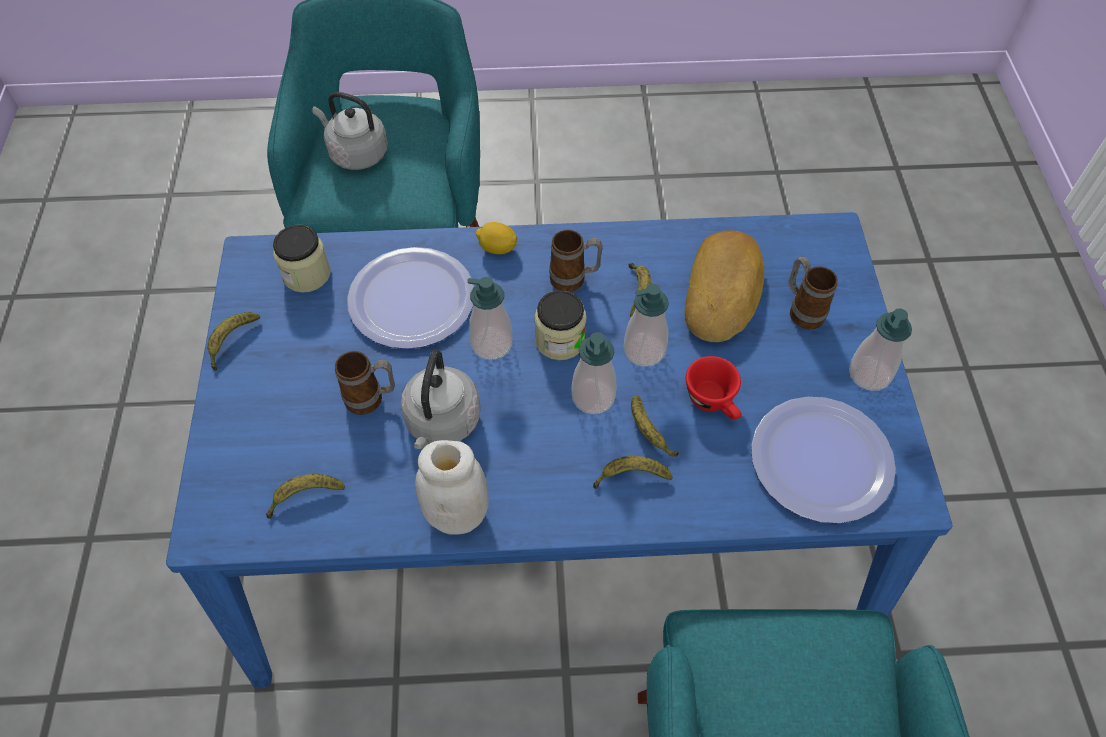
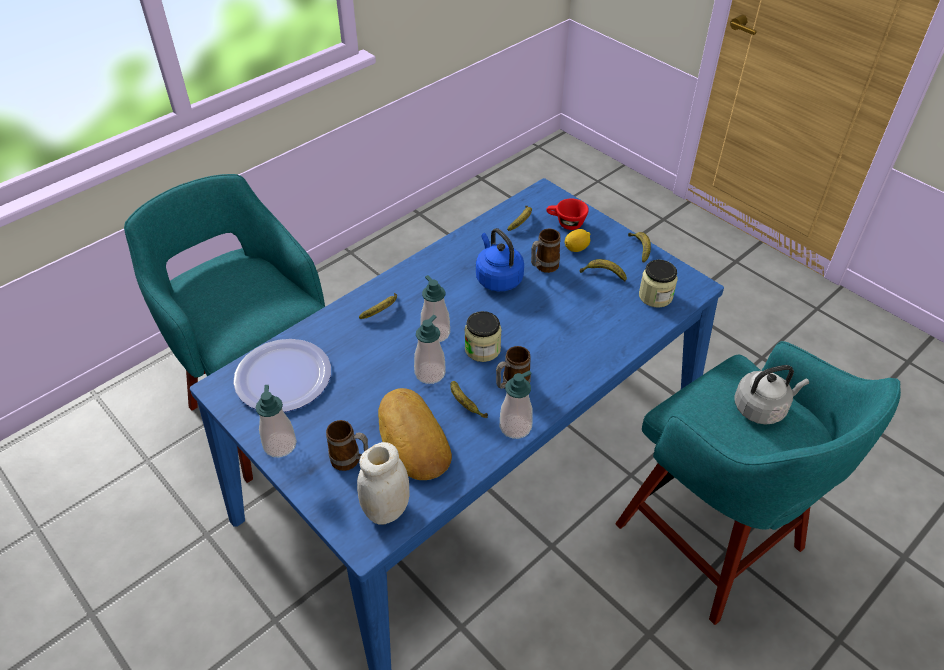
camera: 140 degrees right, 10 degrees down
(412, 300) = (585, 319): plate -> none
(442, 423) = (497, 278): grey kettle -> blue kettle
(457, 515) = (449, 252): white jar -> white jar (386, 510)
(491, 344) = (517, 325): soap dispenser -> soap dispenser (515, 426)
(497, 248) = (577, 376): lemon -> lemon (576, 248)
(649, 432) = (390, 335): banana -> banana (603, 274)
(714, 402) = (366, 370): red cup -> red cup (565, 223)

